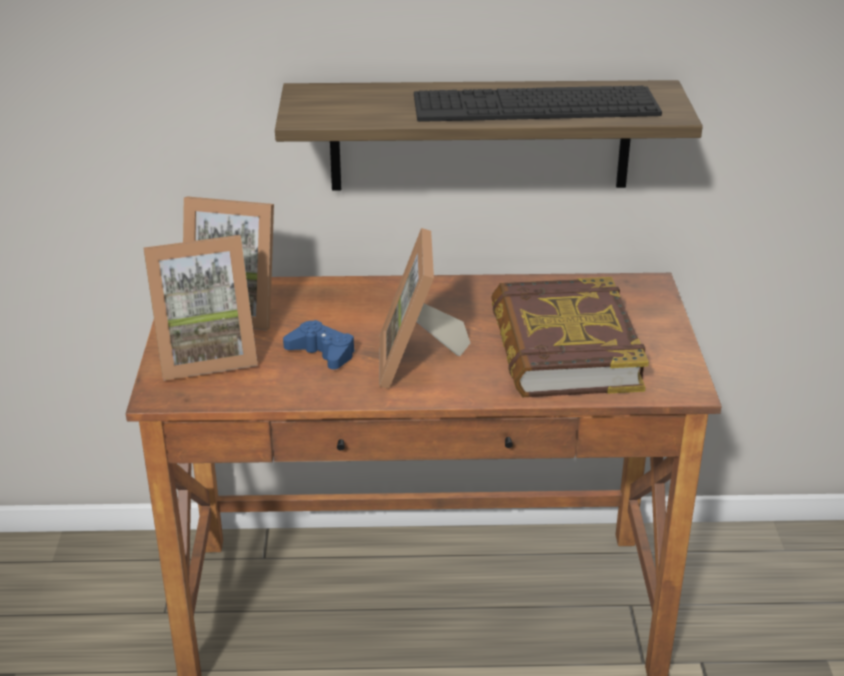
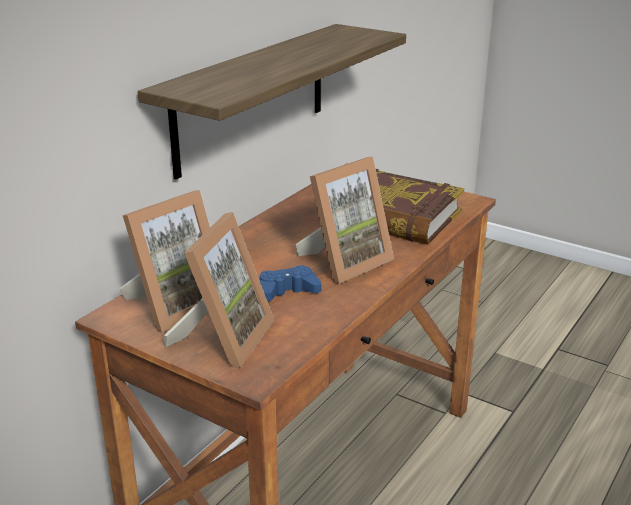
camera: 55 degrees left, 5 degrees down
(418, 361) = (344, 262): picture frame -> picture frame turned 75 degrees counterclockwise
(535, 105) = (315, 50): keyboard -> none

